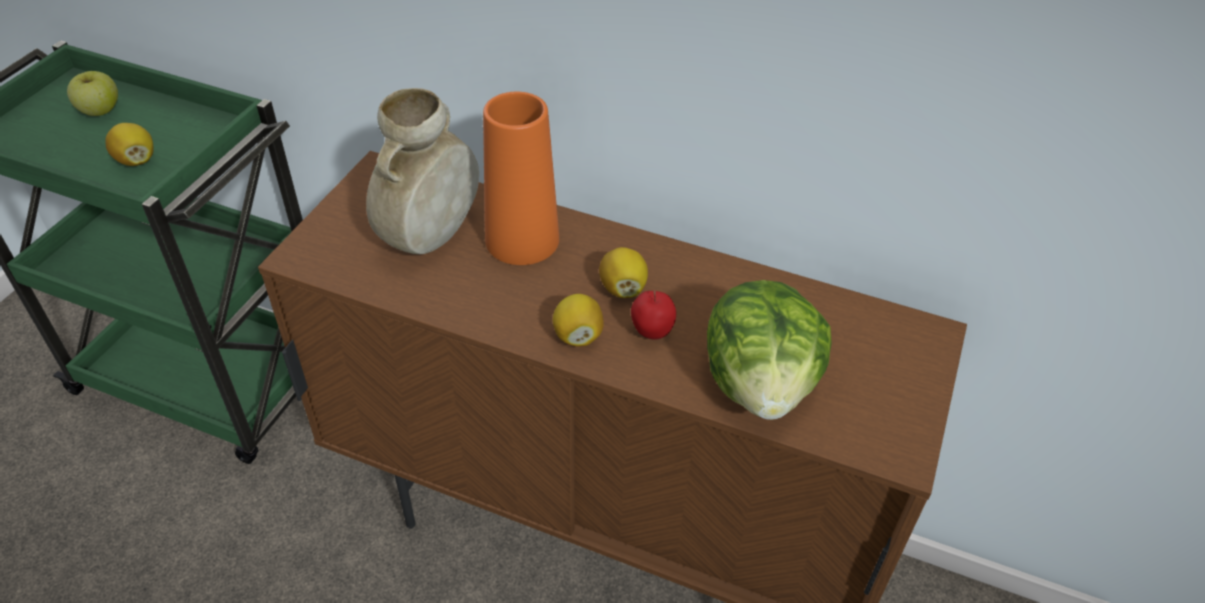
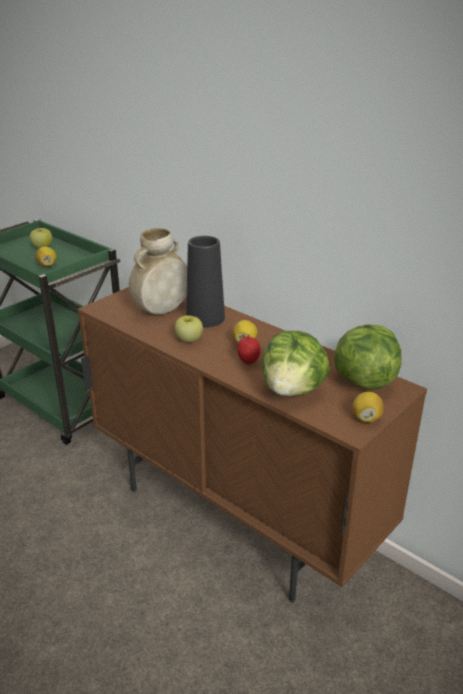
camera: 20 degrees right, 15 degrees down
(518, 302) = (189, 340): none -> apple
(522, 239) = (205, 318): orange vase -> black vase
(577, 335) = (210, 356): lemon -> lemon (366, 418)
(863, 331) = (363, 380): none -> lettuce

